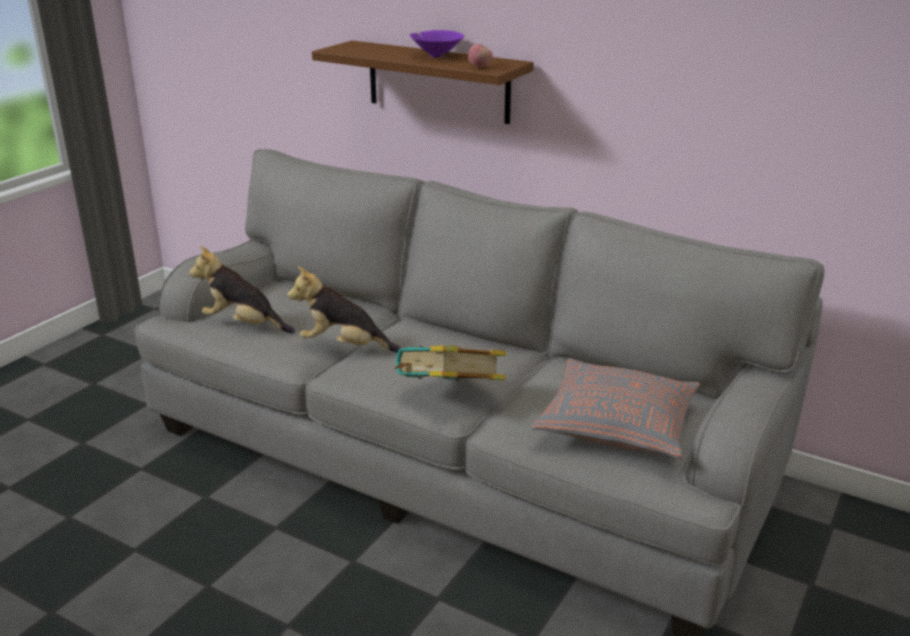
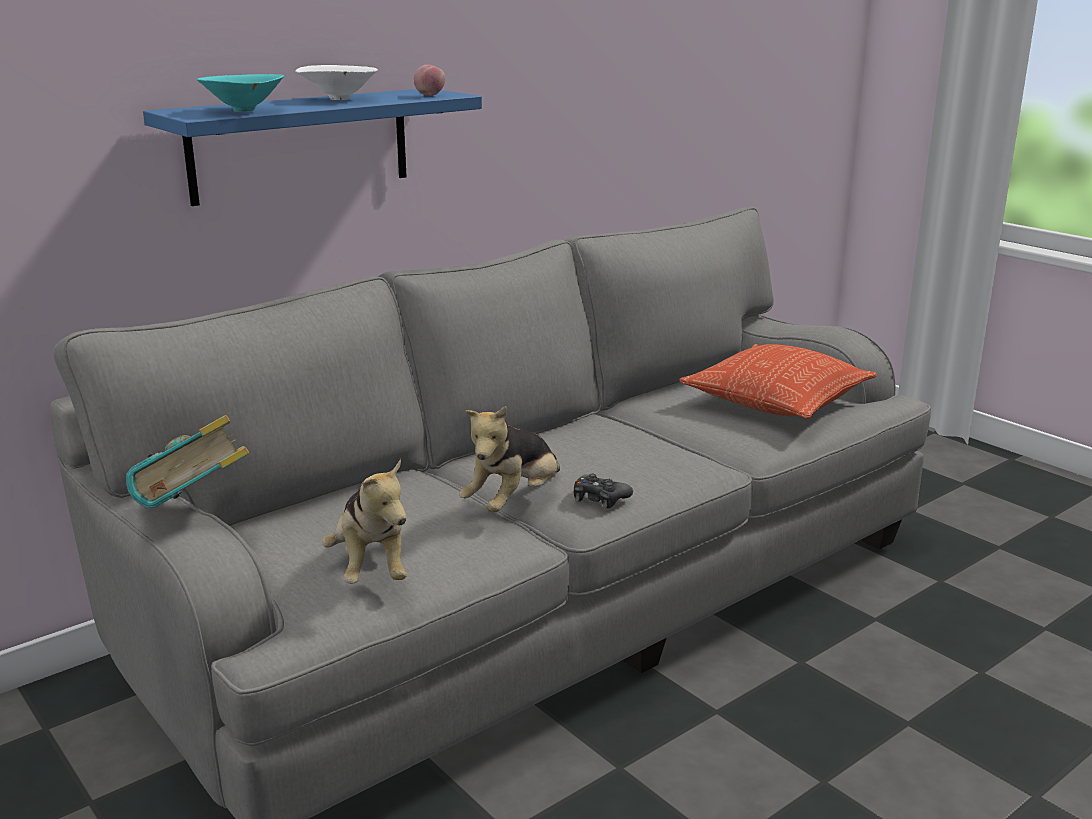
camera: 70 degrees left, 5 degrees down
(244, 325) = (371, 568): plush toy -> plush toy turned 60 degrees counterclockwise
(360, 51) = (244, 111): none -> turquoise bowl
(363, 374) = (599, 498): none -> black game controller
(436, 56) = (337, 99): purple bowl -> white bowl
(438, 82) = (300, 145): brown shelf -> blue shelf
(449, 396) = (685, 459): book -> book (197, 512)
(617, 427) = (777, 403): grey pillow -> orange pillow

